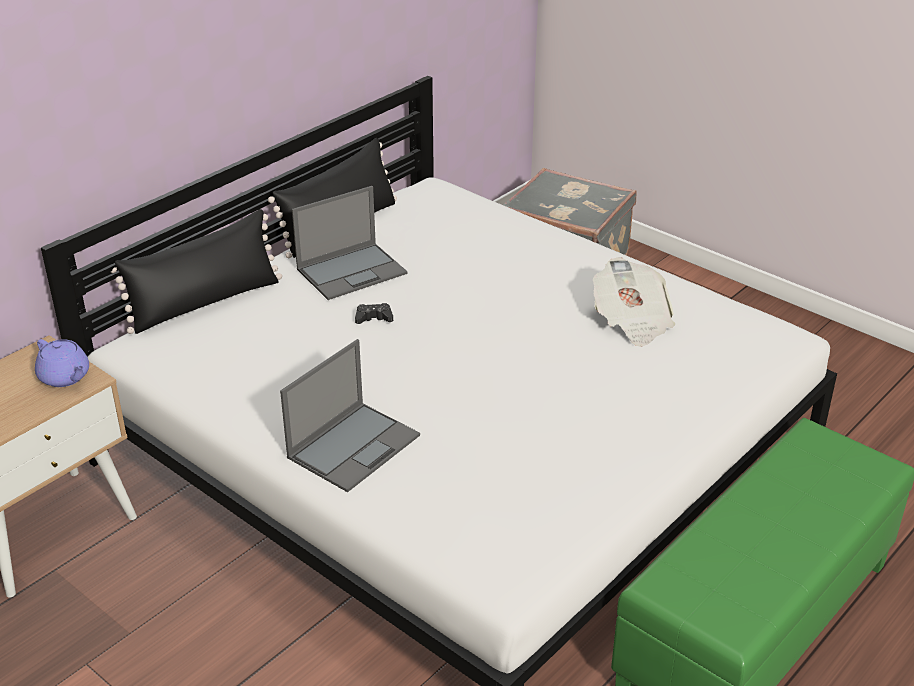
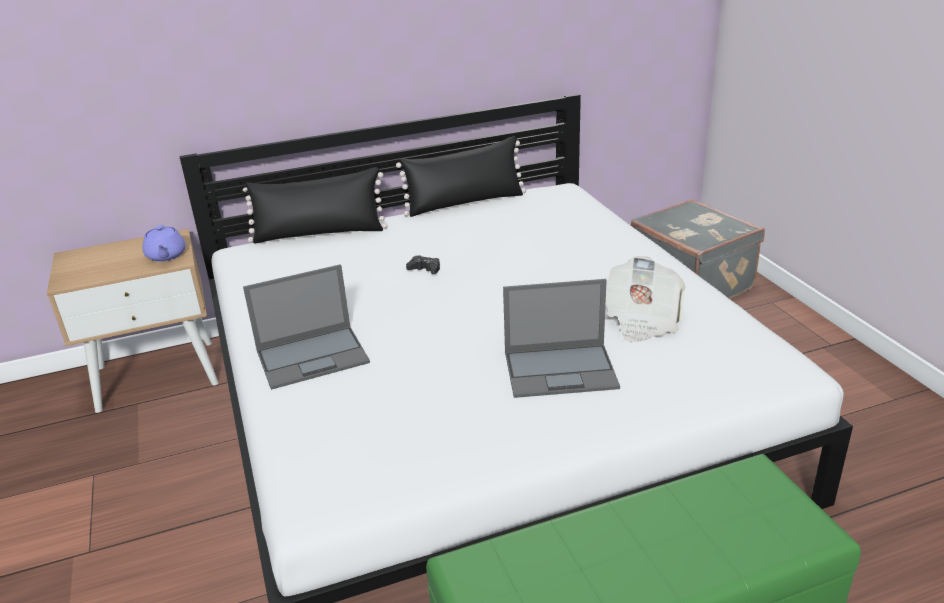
camera: 30 degrees right, 5 degrees down
(352, 271) = (442, 233): laptop -> laptop (561, 370)

